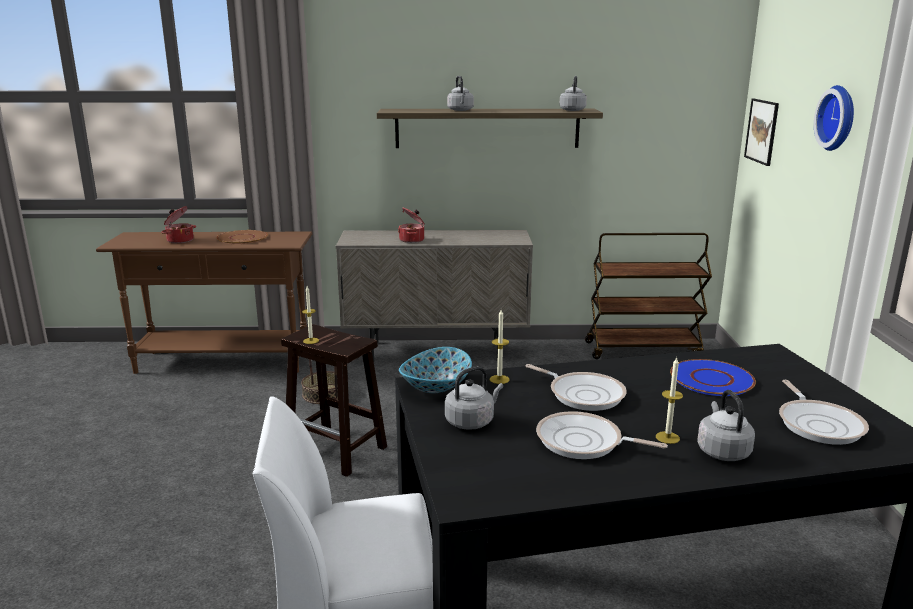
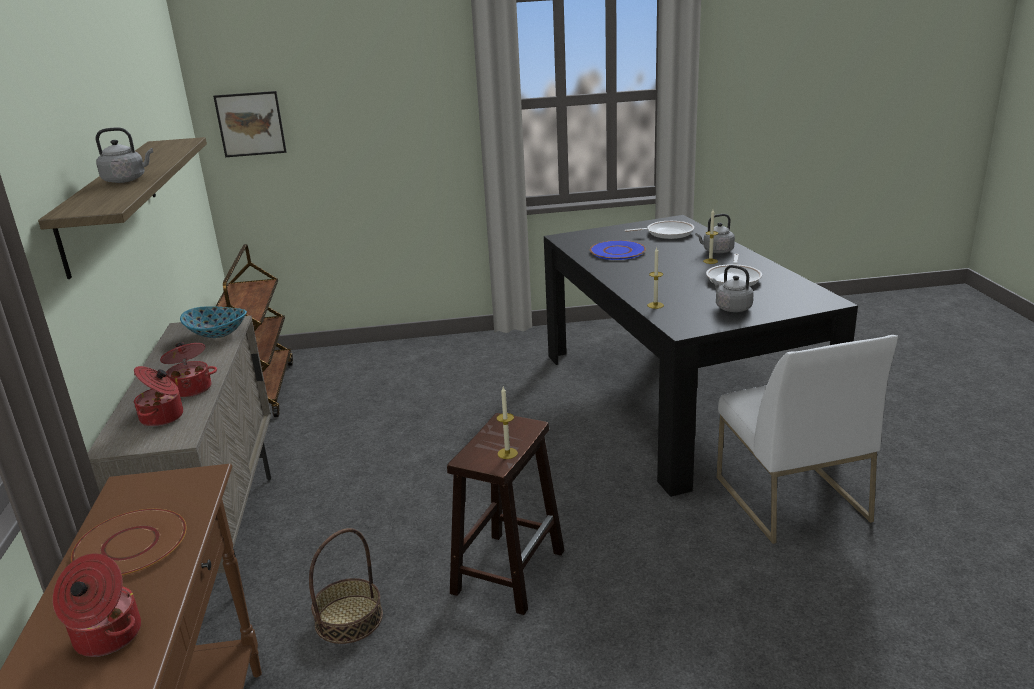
camera: 95 degrees left, 5 degrees up
(378, 238) = (163, 417): none -> cooking pot
(436, 387) = (683, 324): bowl -> bowl (217, 333)
(572, 110) = (168, 145): grey kettle -> none
(583, 394) = (664, 281): frying pan -> none
(839, 118) = (396, 85): wall clock -> none

